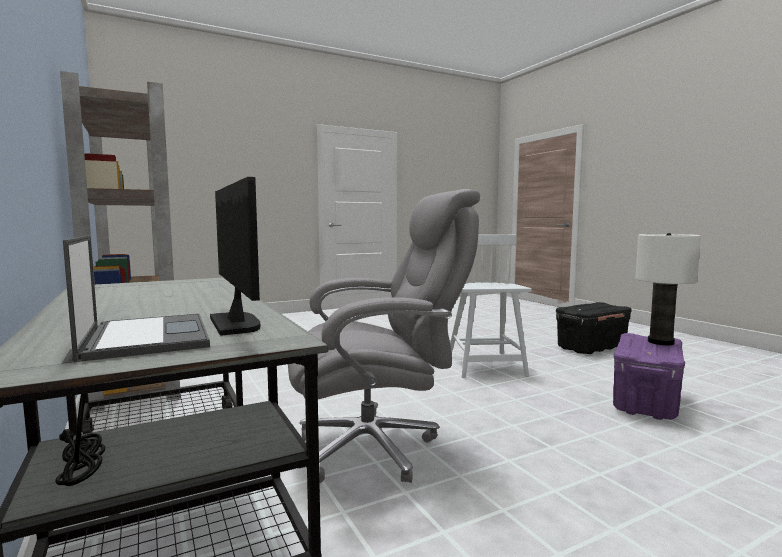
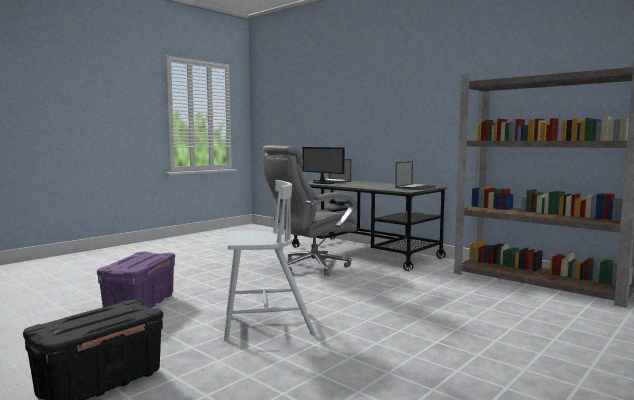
camera: 160 degrees right, 0 degrees up
(137, 286) = (415, 187): none -> laptop
(485, 365) = (266, 324): white chair -> white chair turned 75 degrees counterclockwise
(661, 342) = (125, 262): white table lamp -> none

